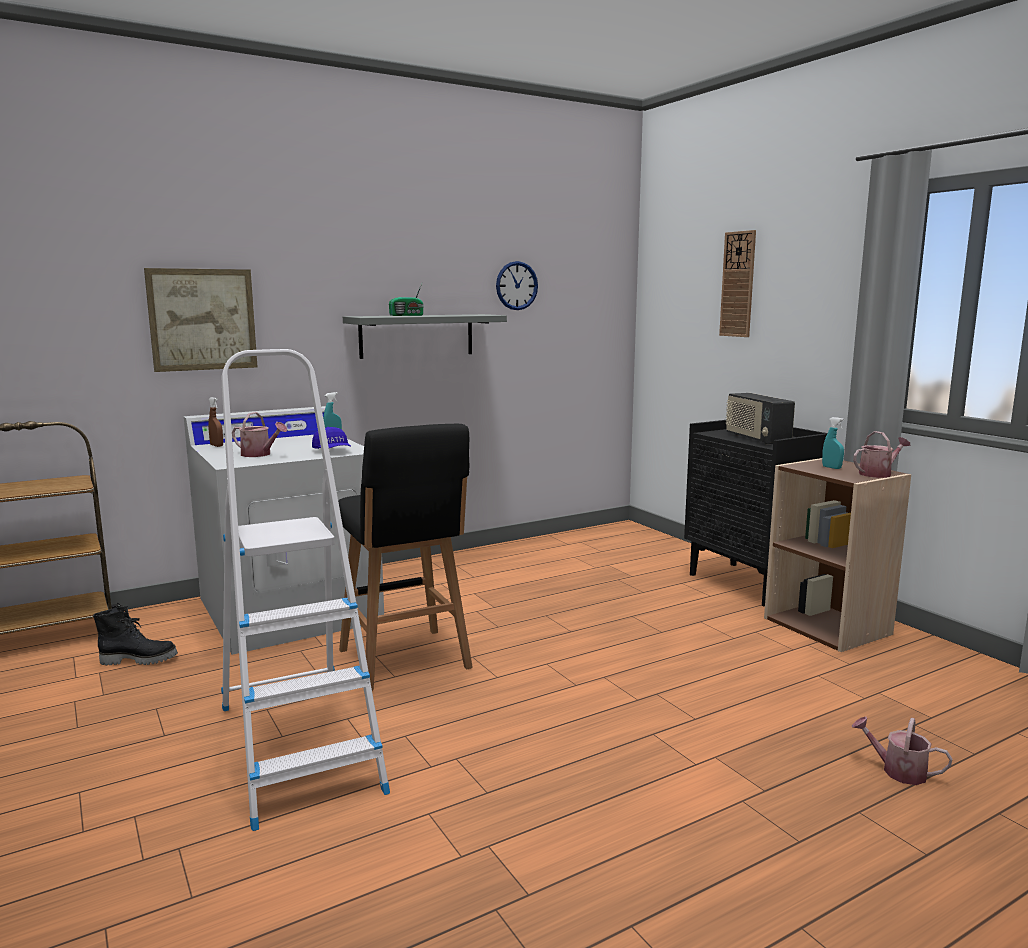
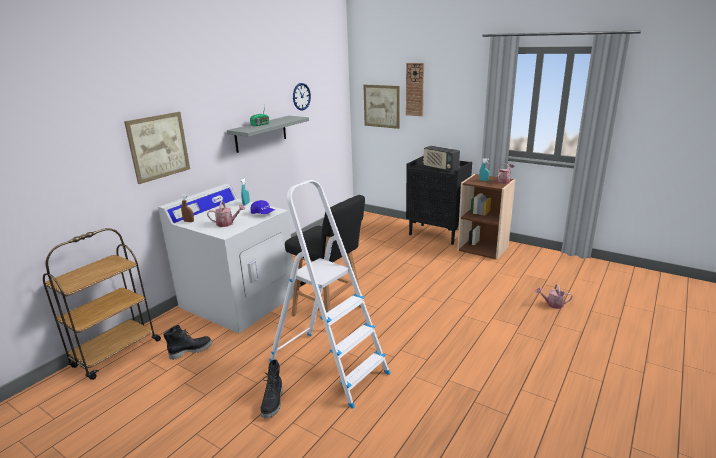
camera: 25 degrees left, 10 degrees up
(147, 773) = (273, 402): none -> black boot
(682, 319) = (381, 106): none -> picture

